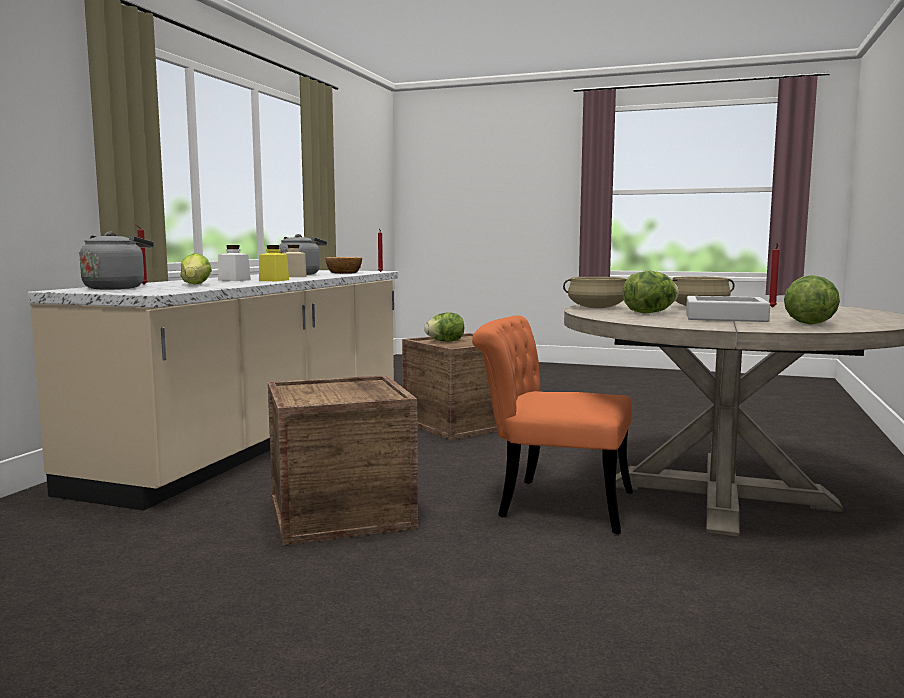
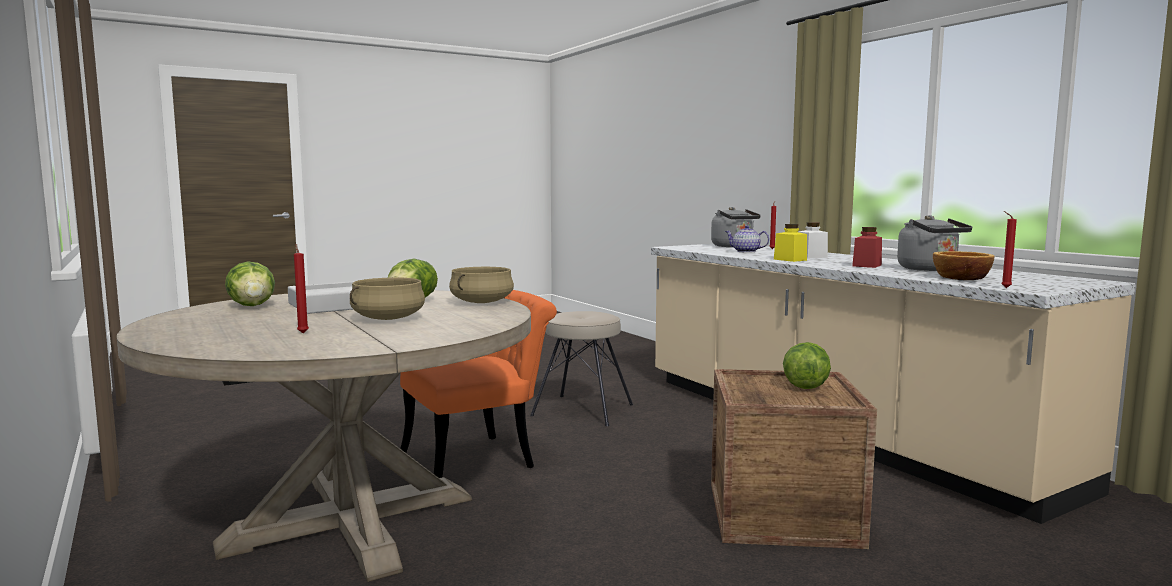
camera: 130 degrees right, 0 degrees up
(195, 285) = (746, 251): lettuce -> teapot
(294, 276) = (867, 265): beige jar -> red jar
(341, 512) = (582, 410): crate -> beige stool

